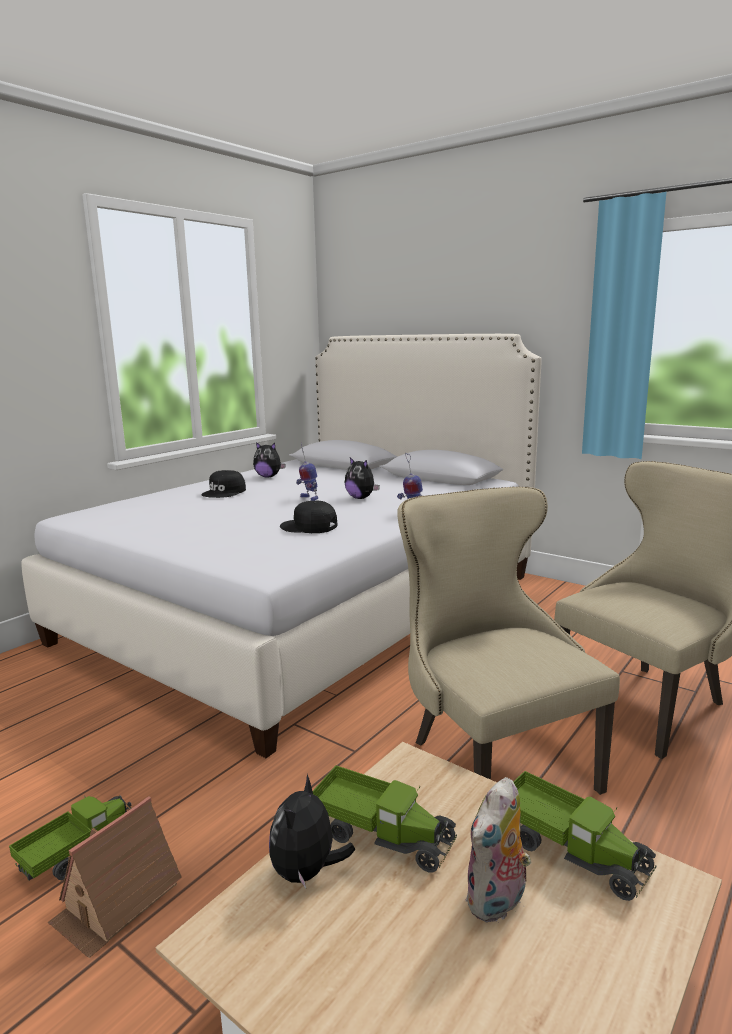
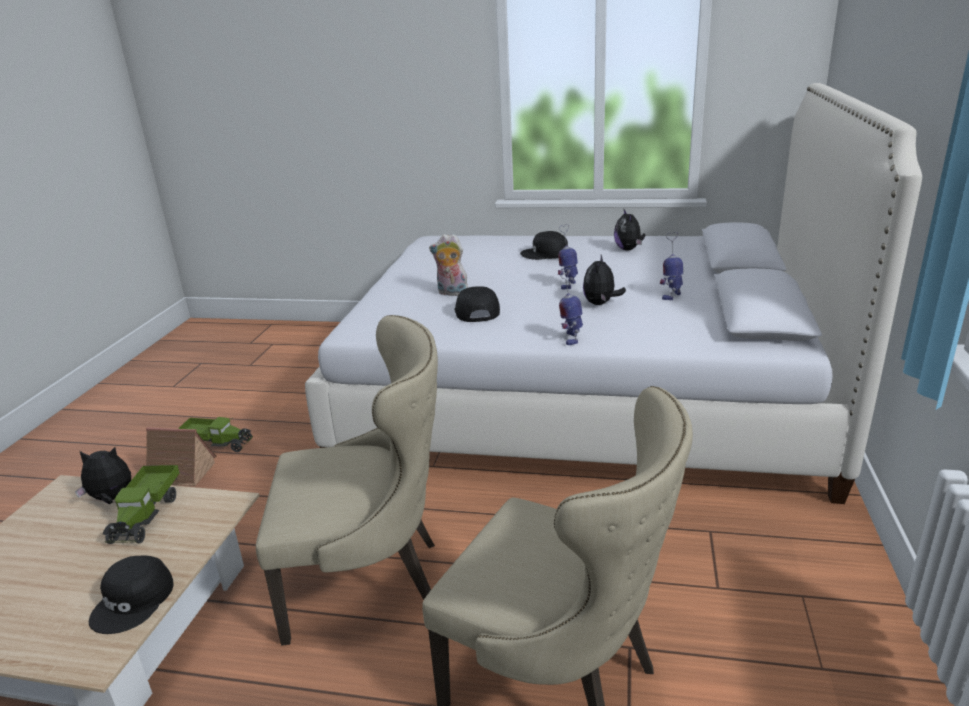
camera: 65 degrees right, 10 degrees up
(379, 484) = (672, 295): none -> toy robot
(492, 764) = (371, 582): beige chair -> beige chair turned 45 degrees clockwise
(497, 902) = (83, 577): plush toy -> plush toy (451, 293)
(571, 850) = (134, 601): toy truck -> black cap

